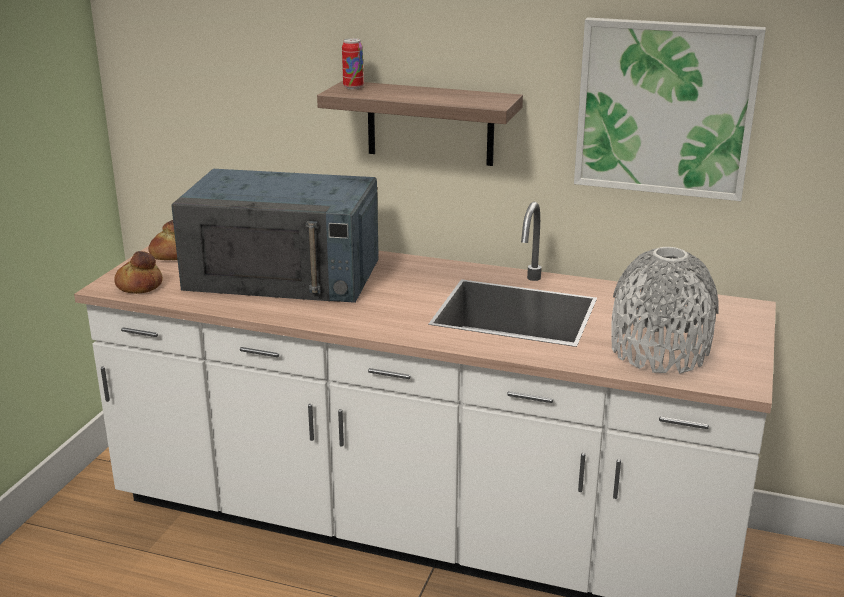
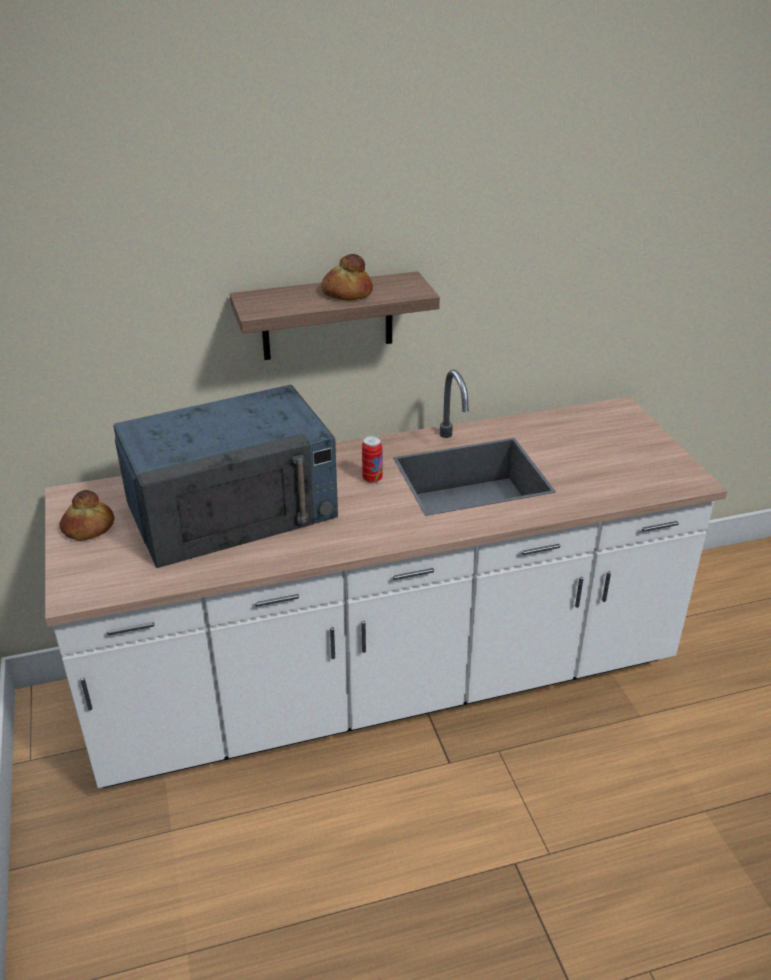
camera: 35 degrees left, 10 degrees up
(138, 285) = (104, 580): bread -> bread (346, 293)
(353, 87) = (259, 300): can -> can (372, 479)
(659, 351) = (613, 473): grey vase -> none
(665, 108) = (543, 259): picture -> none

